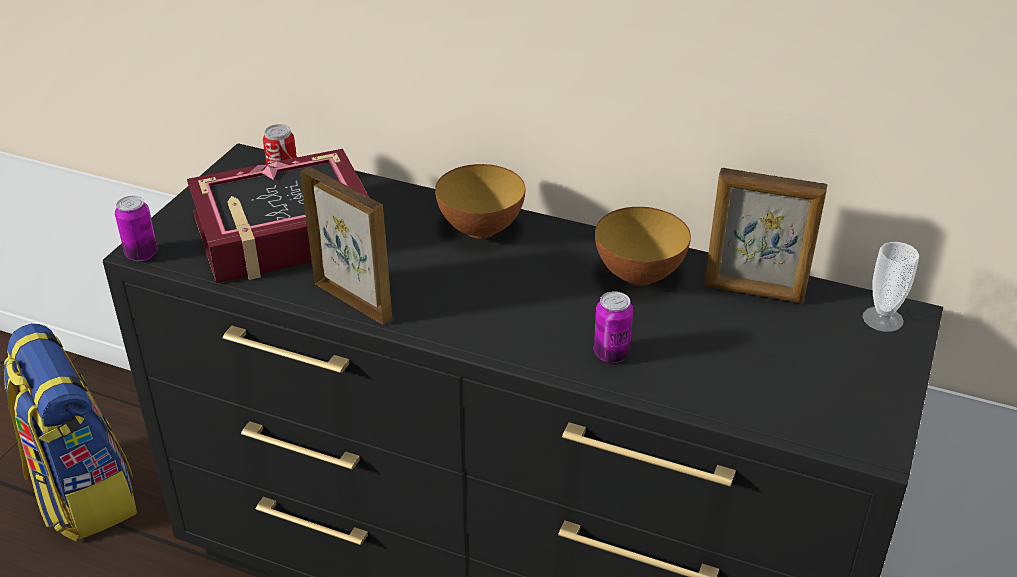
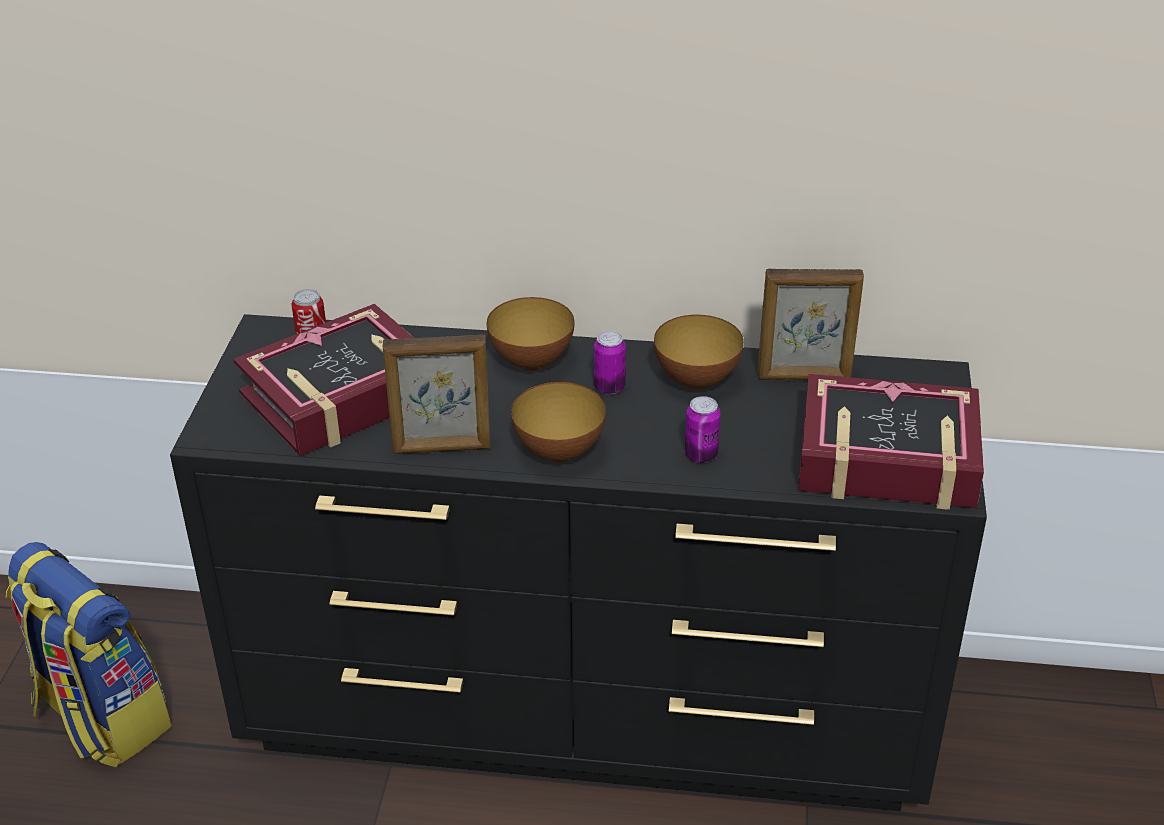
camera: 15 degrees left, 0 degrees up
(142, 254) = (208, 441): can -> can (609, 387)
(353, 300) = (442, 448): picture frame -> picture frame turned 150 degrees clockwise
(467, 324) = (559, 451): none -> bowl
(813, 396) = (887, 458): none -> book
(882, 319) = (922, 382): cup -> none

